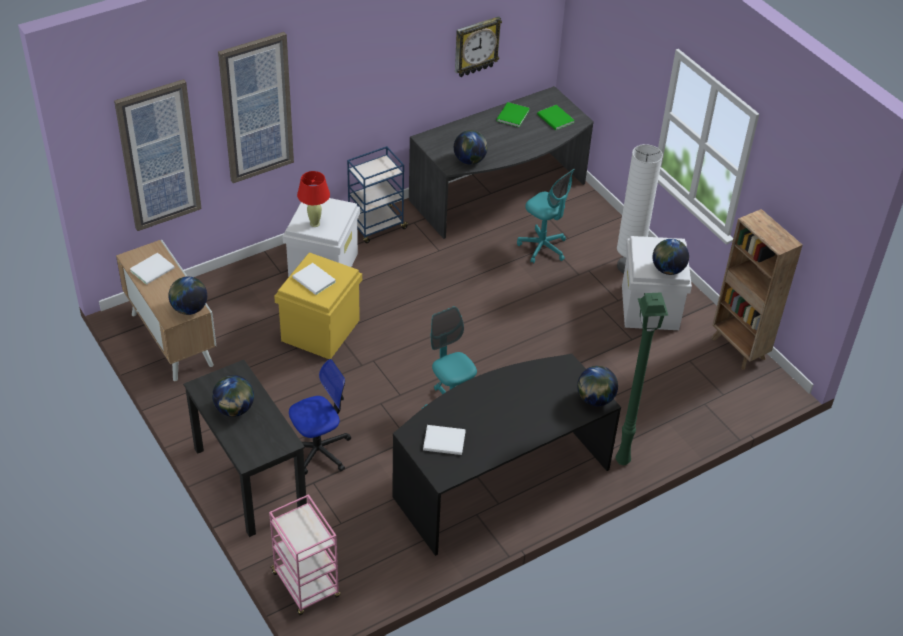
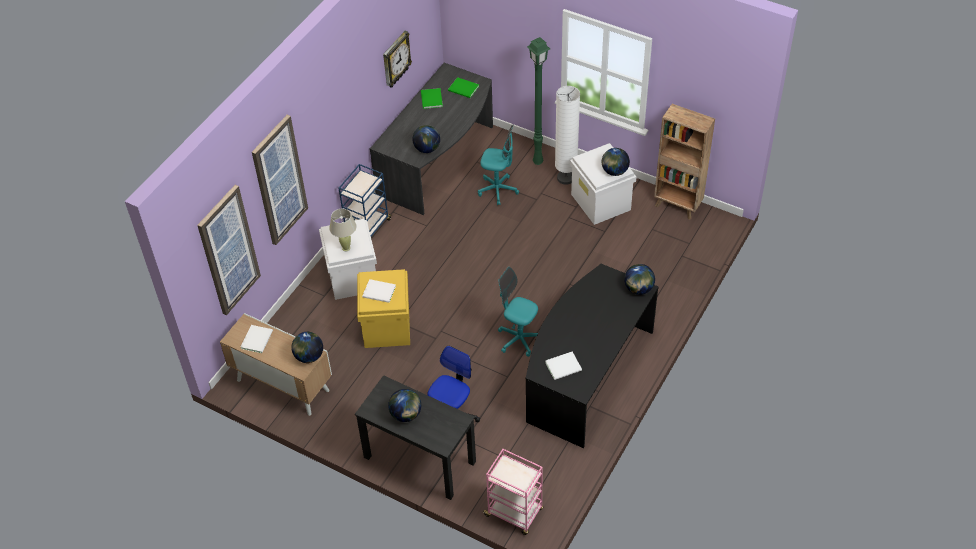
camera: 25 degrees left, 5 degrees up
(314, 223) = (346, 248): red table lamp -> beige table lamp
(623, 459) = (657, 320): green floor lamp -> green floor lamp (538, 161)

